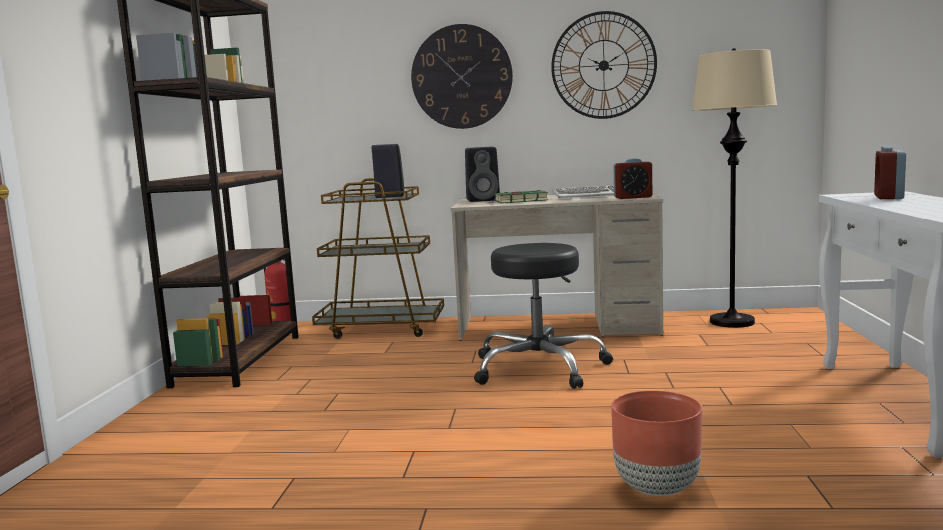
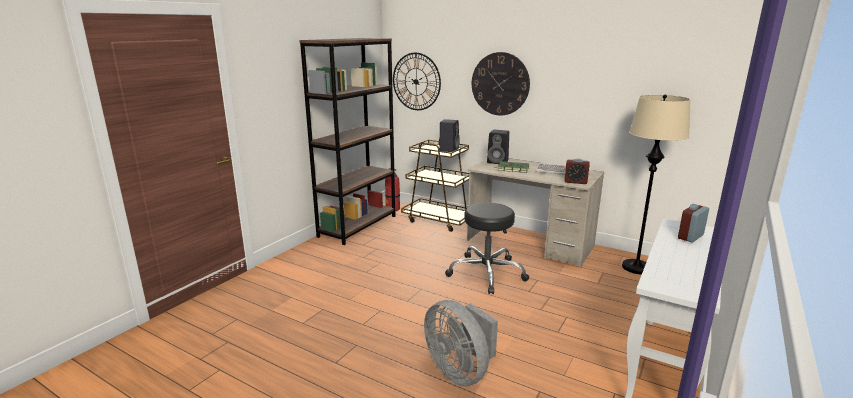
camera: 25 degrees right, 10 degrees up
(603, 65) = (587, 88): wall clock -> wall clock (416, 81)
(657, 488) = (460, 371): brown planter -> grey fan

